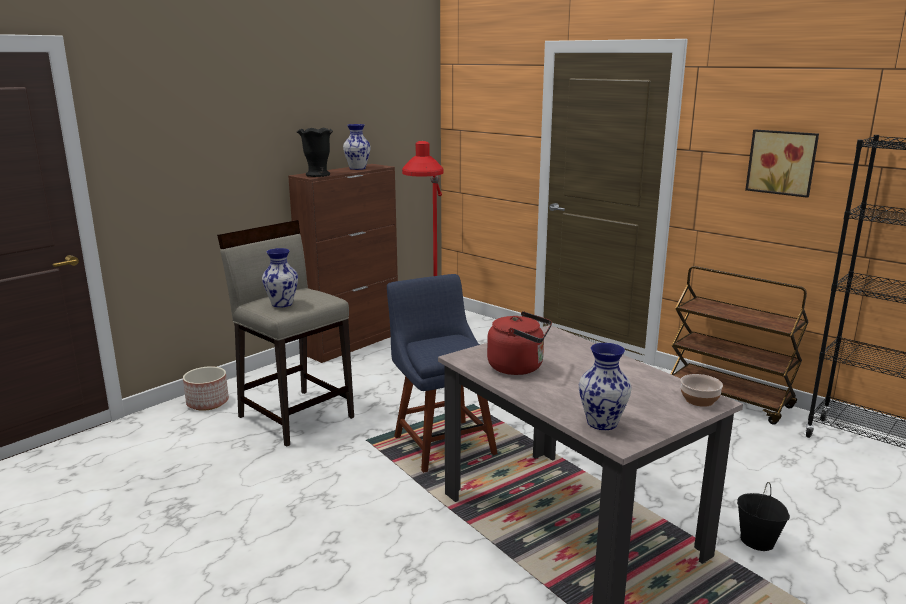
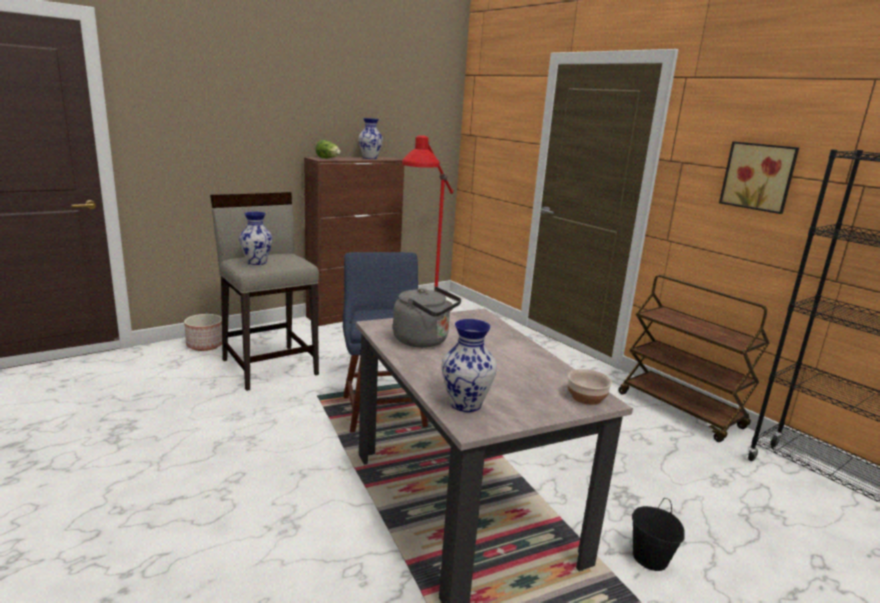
camera: 10 degrees right, 0 degrees up
(317, 175) = (328, 159): black vase -> lettuce
(519, 367) = (424, 341): red kettle -> grey kettle

